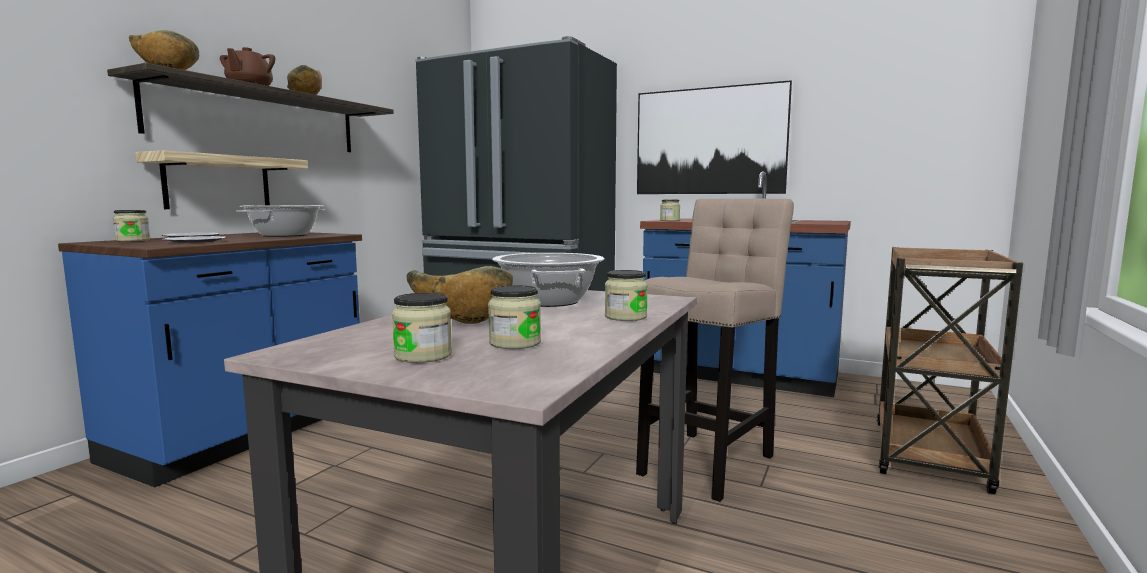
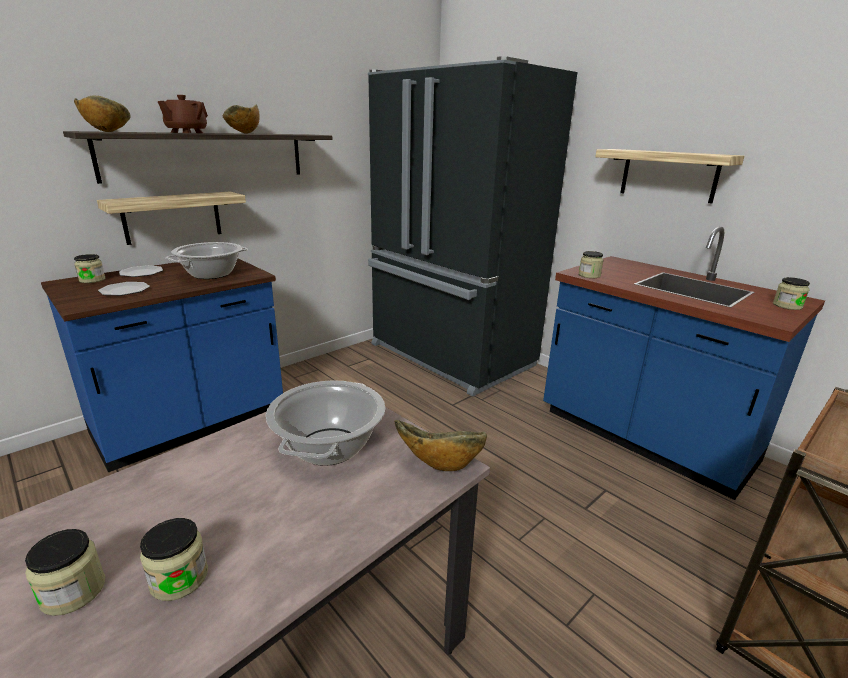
camera: 20 degrees right, 15 degrees up
(463, 323) = (197, 496): bowl -> bowl (439, 464)
(625, 317) = (355, 521): jar -> jar (787, 306)
(709, 141) = (668, 175): picture -> shelf
(709, 461) = (535, 569): beige stool -> none

